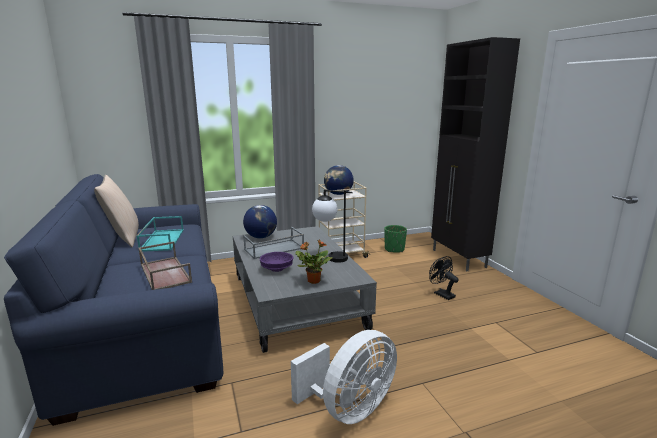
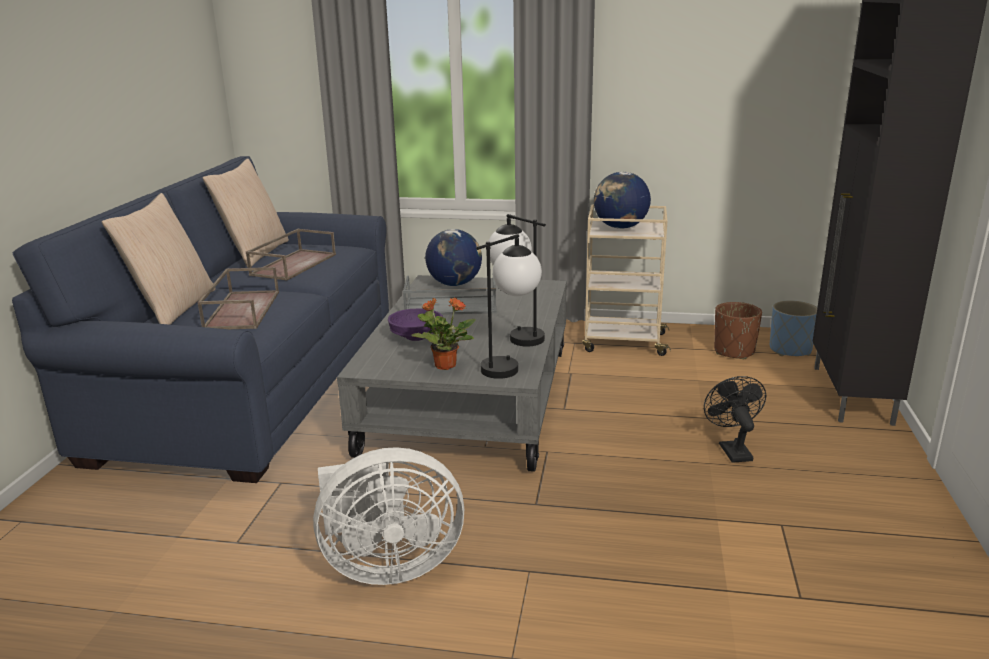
camera: 30 degrees right, 5 degrees up
(108, 282) = (173, 308): none -> beige pillow
(162, 240) = (293, 264): turquoise tray -> brown tray
(347, 273) = (510, 365): none -> table lamp
(394, 249) = (734, 351): green planter -> brown planter
(415, 244) = (790, 350): none -> blue planter

